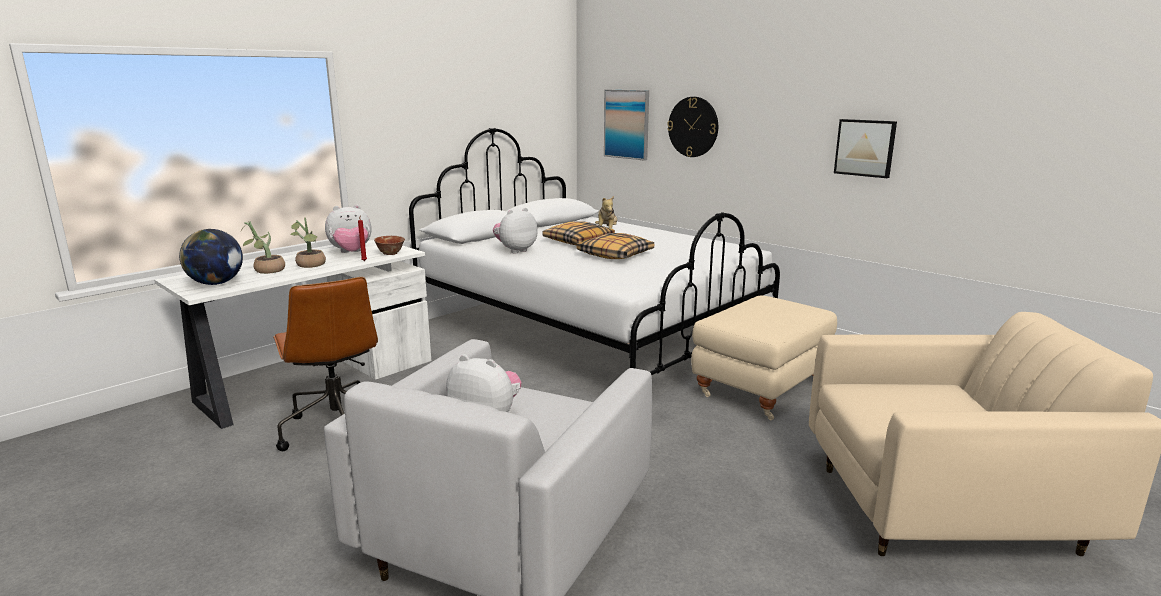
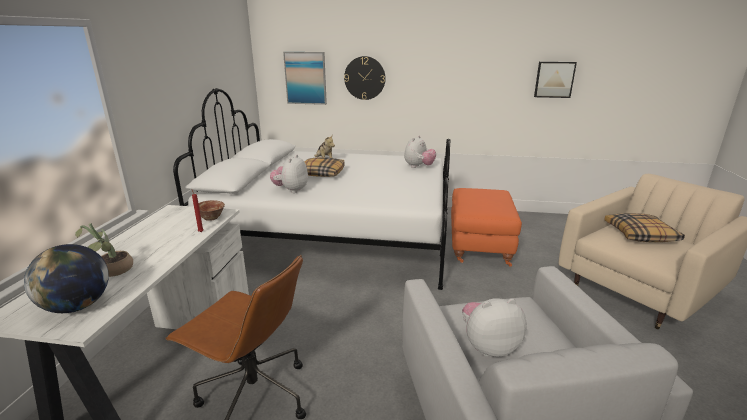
camera: 35 degrees left, 5 degrees up
(310, 265) = (153, 251): potted plant -> none
(351, 253) = (170, 226): plush toy -> plush toy (418, 167)
(615, 255) = (366, 179): pillow -> pillow (640, 235)
(759, 389) = (478, 247): beige ottoman -> orange ottoman
(865, 148) = (491, 86): picture -> picture (554, 79)

